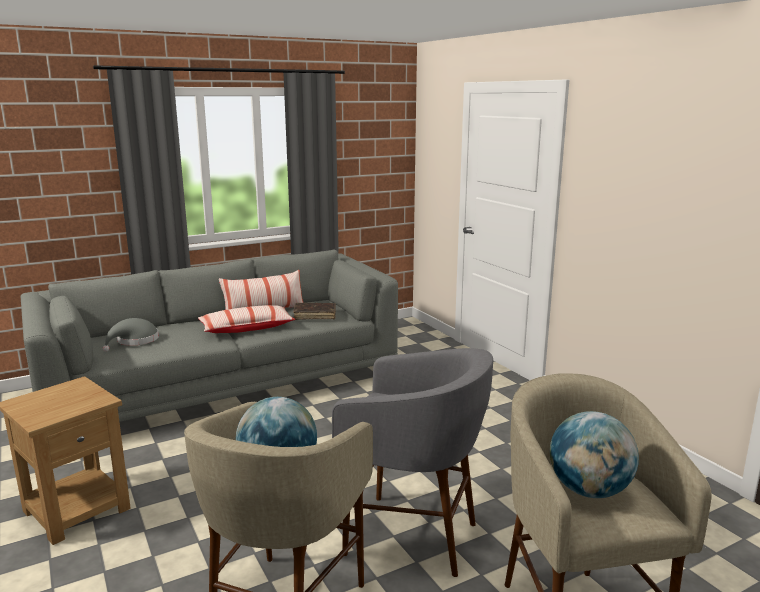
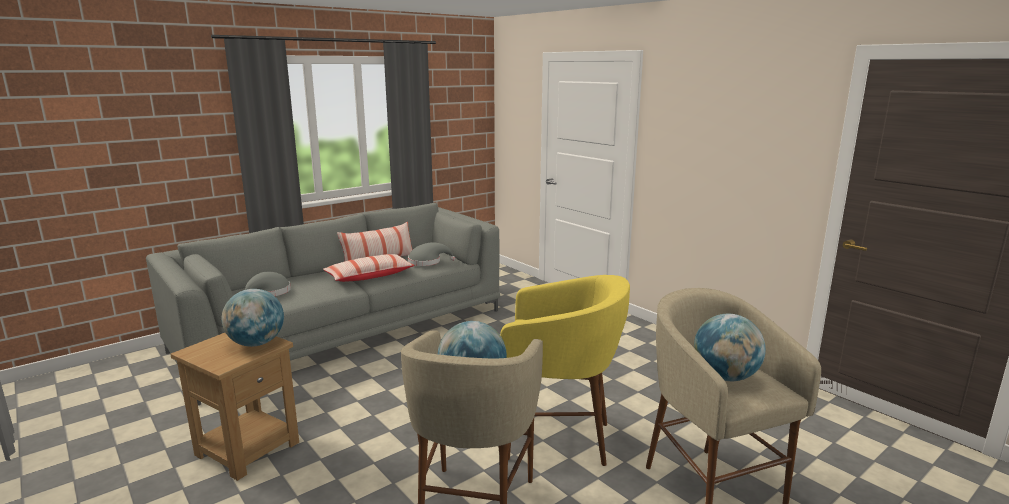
camera: 10 degrees left, 0 degrees up
(84, 399) = (256, 343): none -> globe
(315, 315) = (427, 262): brown book -> grey hat
(412, 536) = (559, 439): grey stool -> yellow stool

